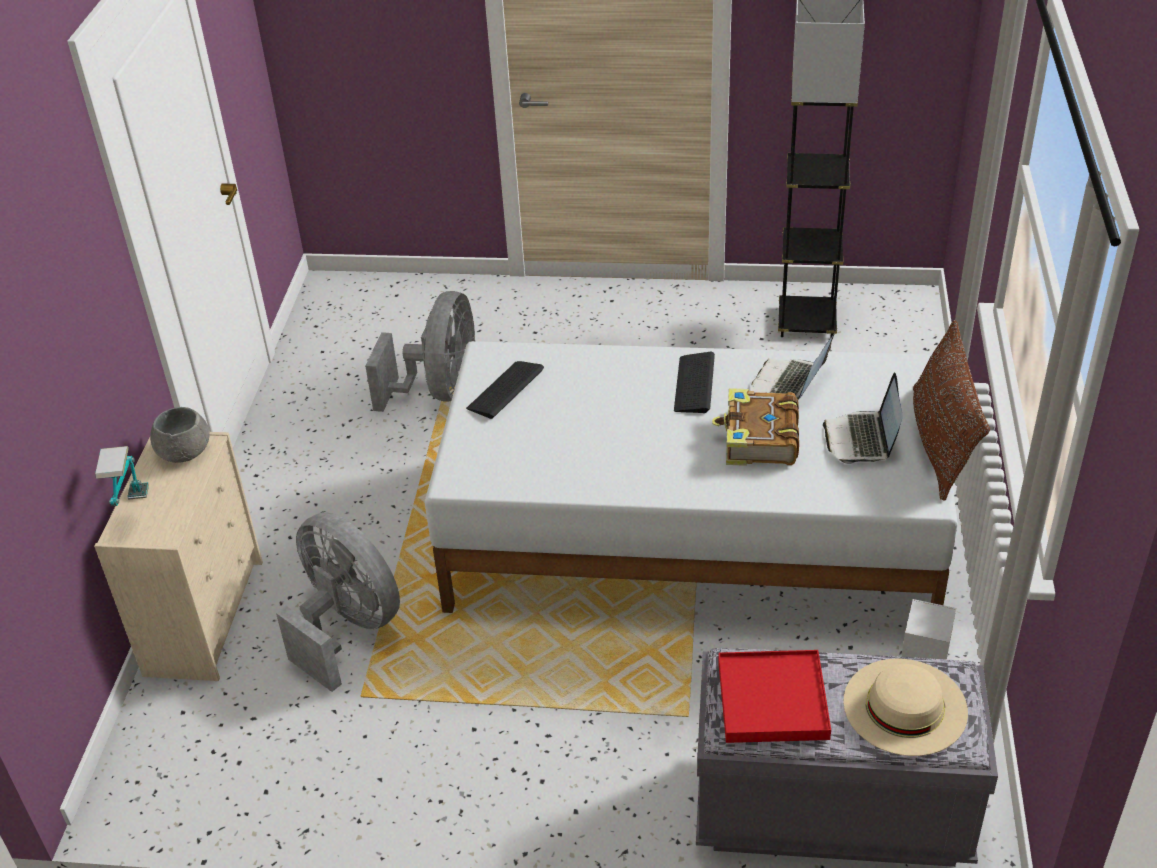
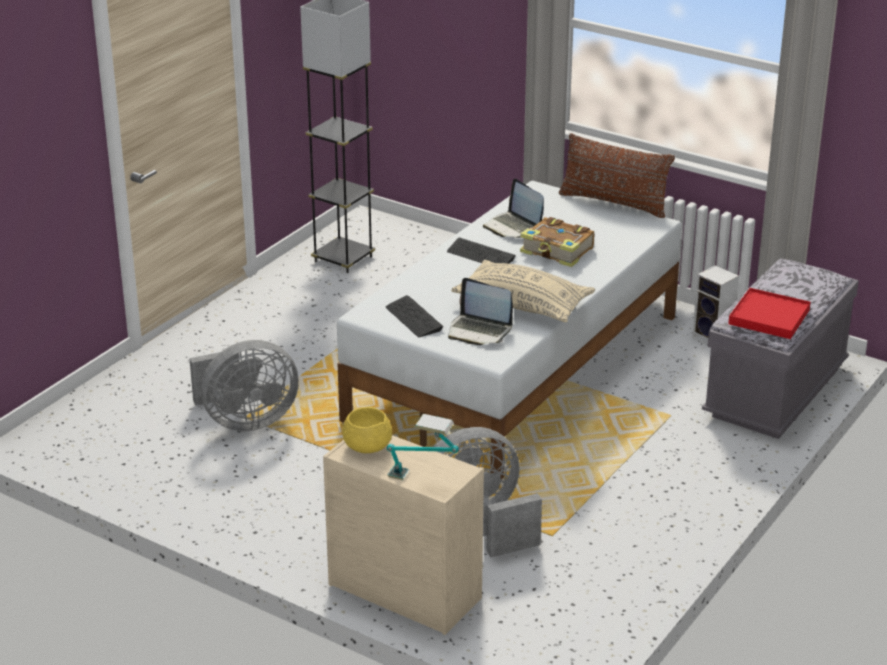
camera: 65 degrees left, 10 degrees down
(183, 451) = (367, 446): grey bowl -> yellow bowl
(440, 390) = (245, 421): grey fan -> grey fan turned 120 degrees clockwise
(600, 458) = (523, 305): none -> beige pillow
(862, 439) = (588, 222): laptop -> laptop (479, 331)
(905, 706) = (801, 283): beige hat -> none

